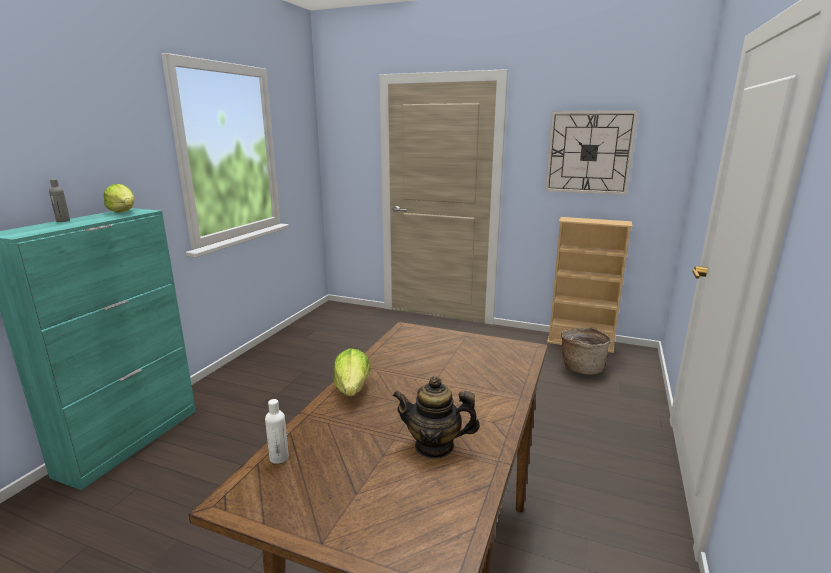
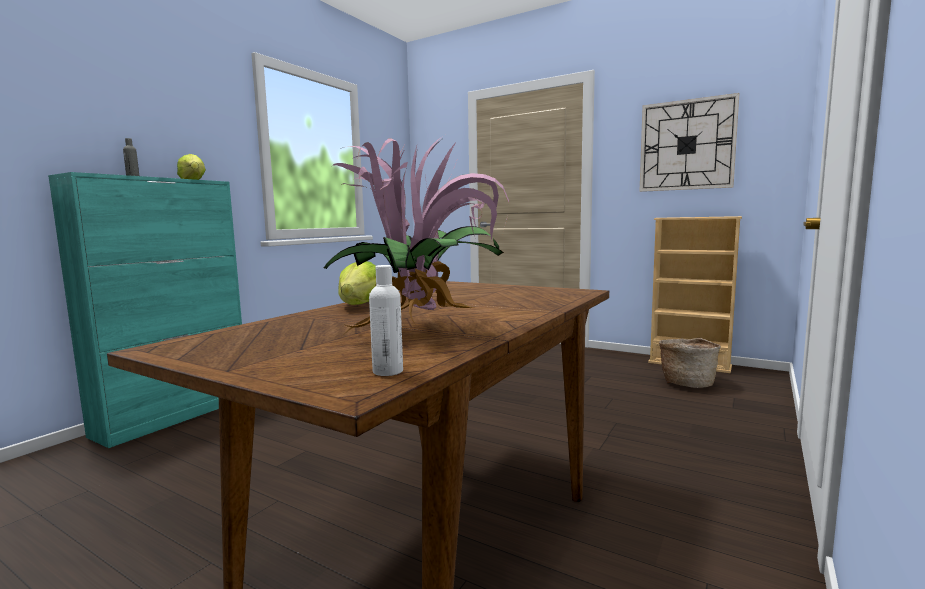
camera: 10 degrees right, 10 degrees down
(279, 458) = (239, 331): white bottle -> white bottle (387, 371)
(434, 446) = (421, 330): teapot -> potted plant

